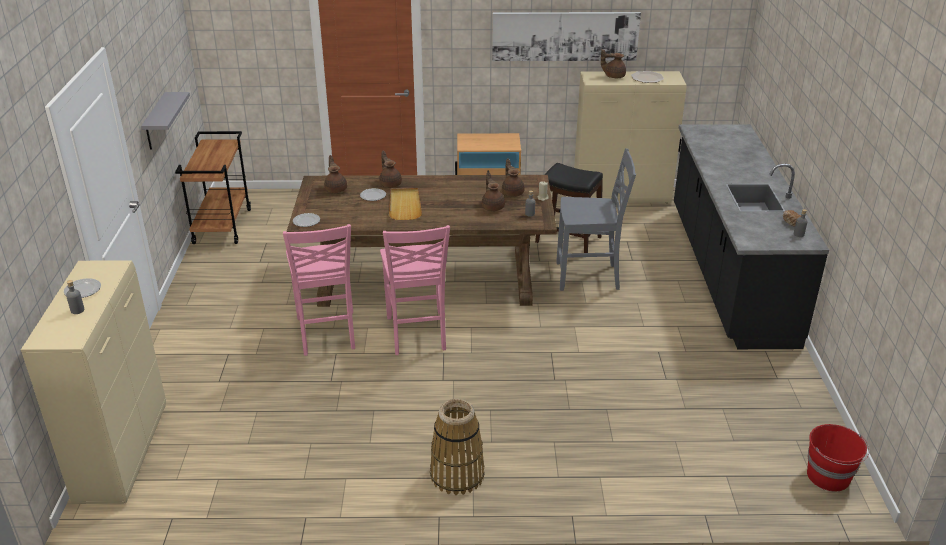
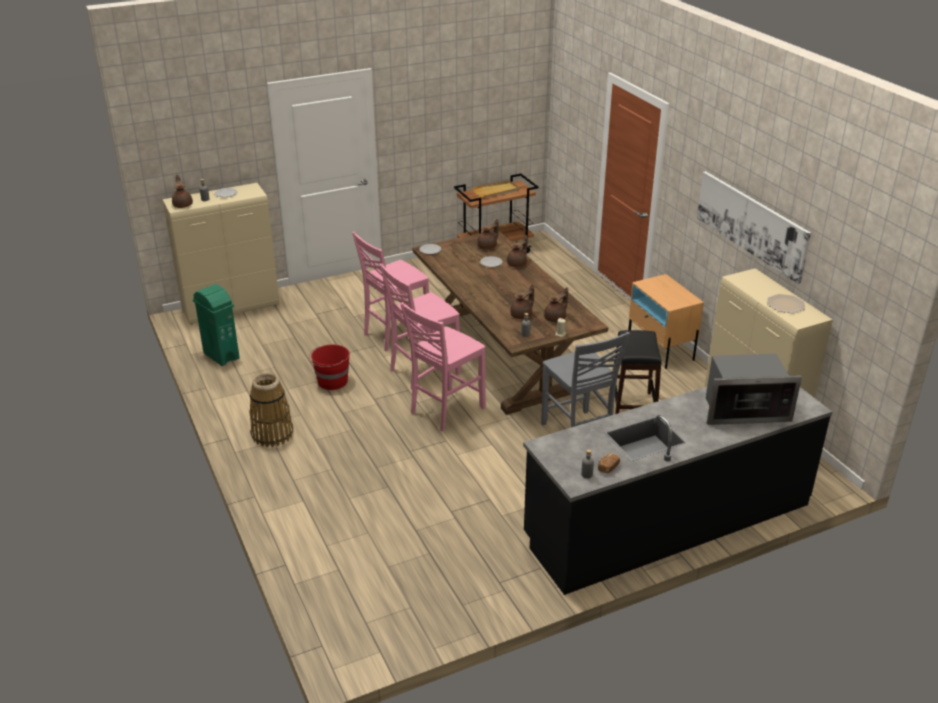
camera: 65 degrees right, 0 degrees up
(156, 122) = (439, 142): grey shelf -> none
(239, 487) = (221, 355): none -> green trash can
(405, 205) = (488, 279): beige tray -> beige tray (496, 191)
(499, 338) = (445, 410): none -> pink chair
(613, 76) = (765, 286): brown teapot -> brown teapot (183, 205)
(733, 151) = (743, 410): none -> microwave
(829, 476) = (369, 635): red bucket -> red bucket (332, 382)

